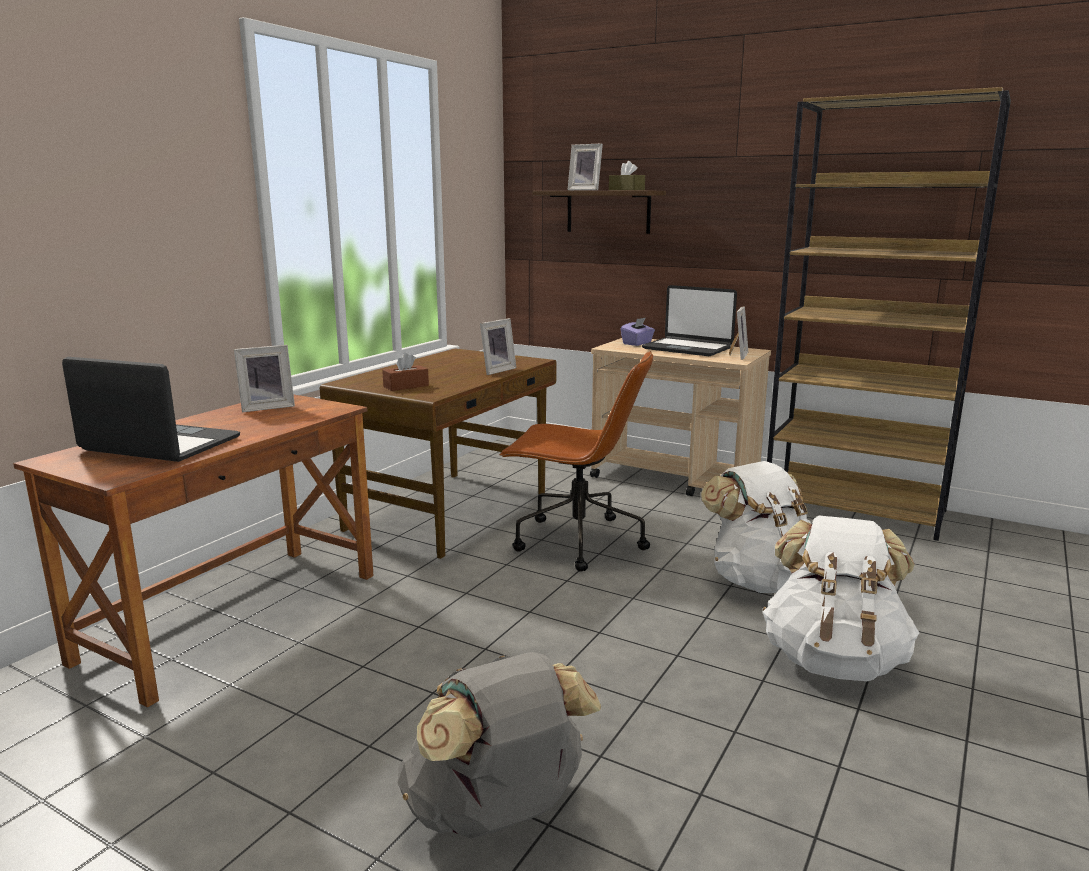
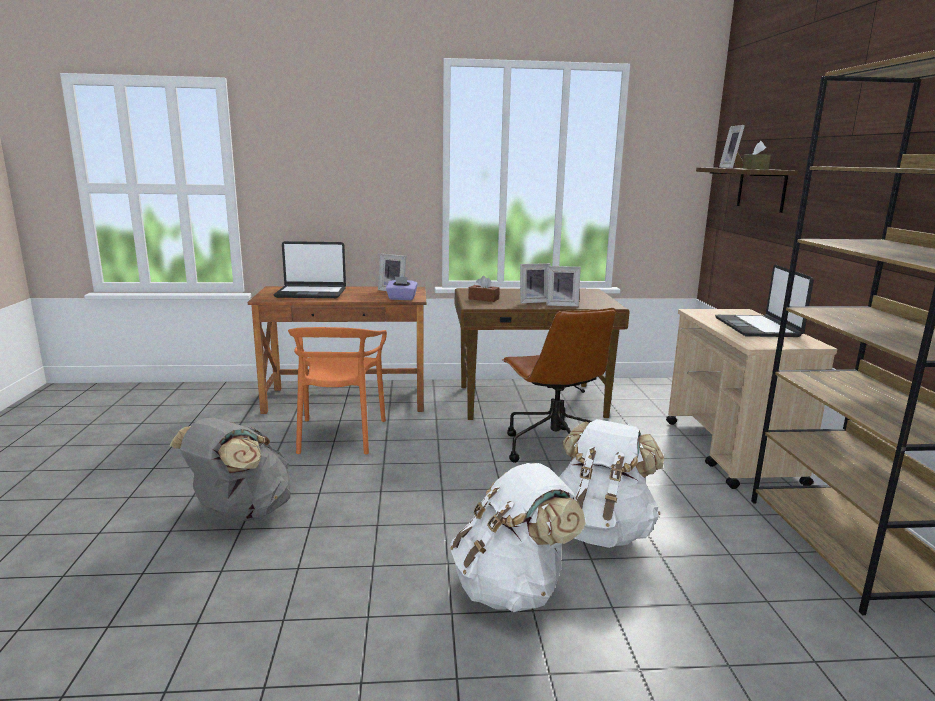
camera: 55 degrees right, 0 degrees up
(160, 445) = (311, 293): laptop -> laptop turned 105 degrees clockwise
(351, 657) = (339, 435): none -> orange chair
(637, 343) = (732, 314): purple tissue box -> purple tissue box (401, 298)
(737, 355) = (775, 342): picture frame -> picture frame (533, 301)

